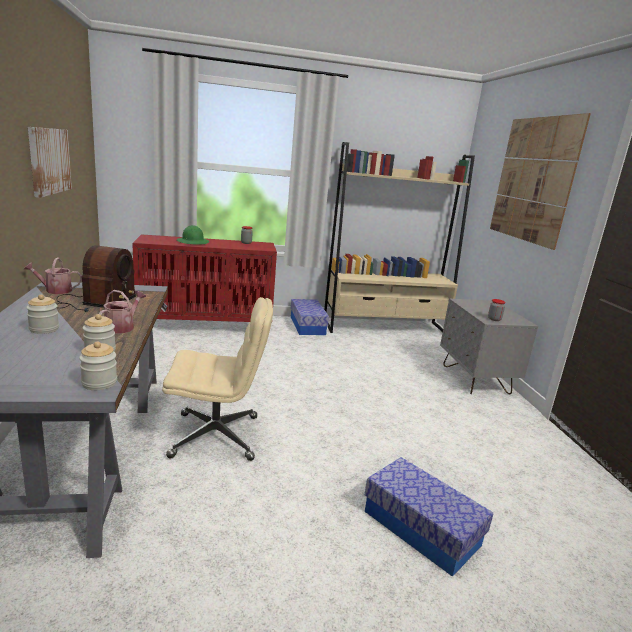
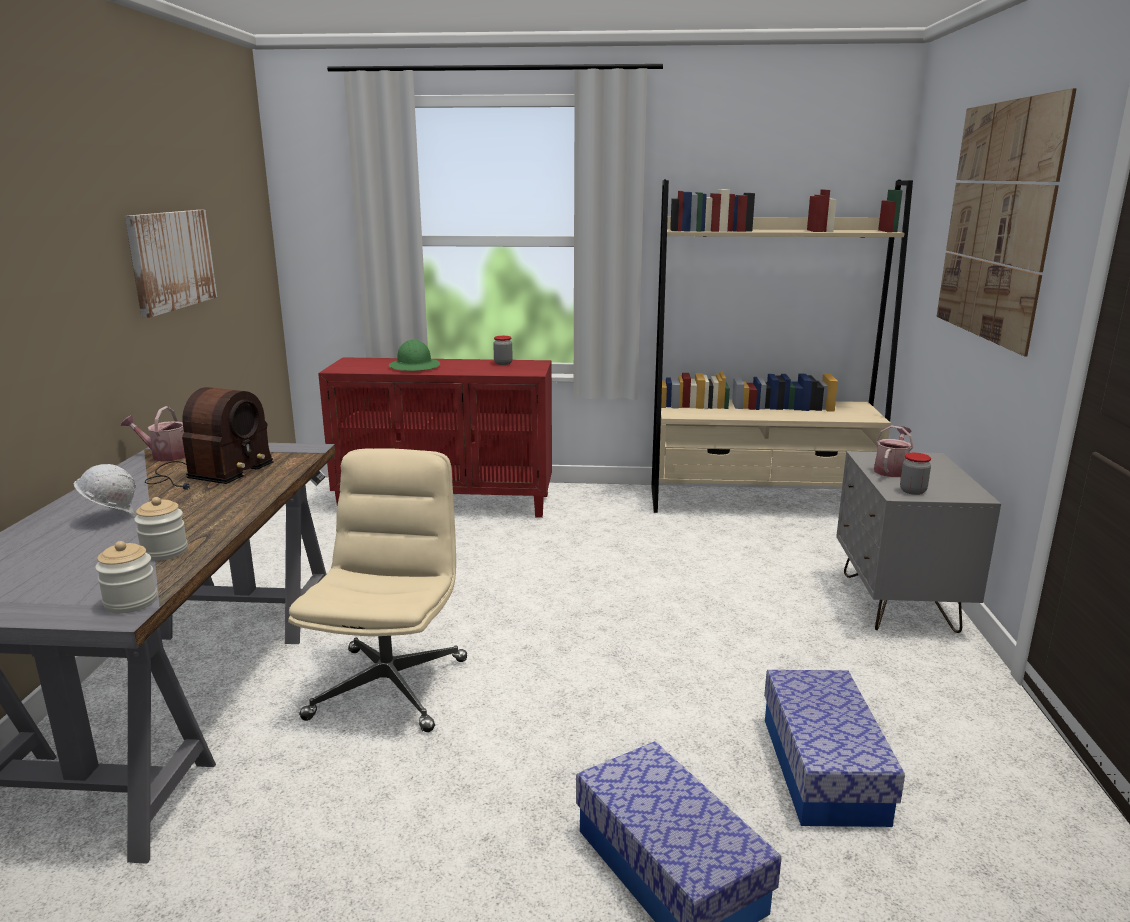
camera: 15 degrees right, 0 degrees up
(44, 329) = (111, 517): jar -> white hard hat
(122, 327) = (221, 513): watering can -> watering can (891, 470)
(217, 436) = (389, 687): beige office chair -> beige office chair turned 90 degrees counterclockwise
(307, 325) = (618, 500): storage box -> storage box (823, 769)

